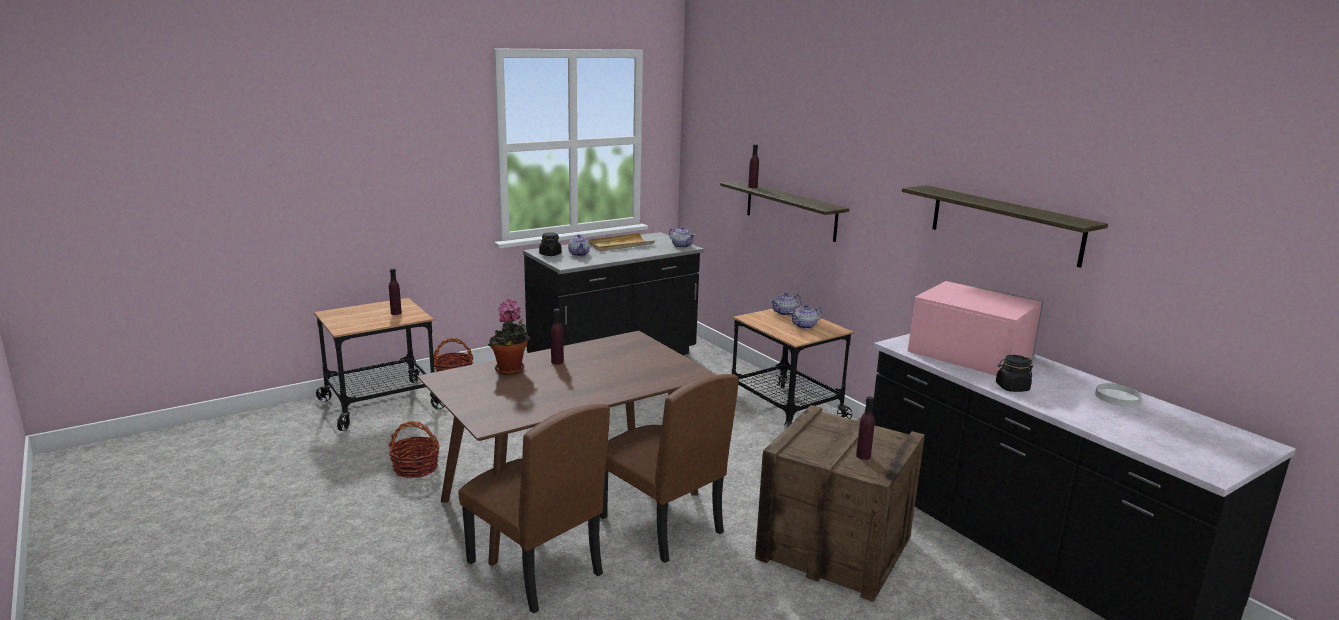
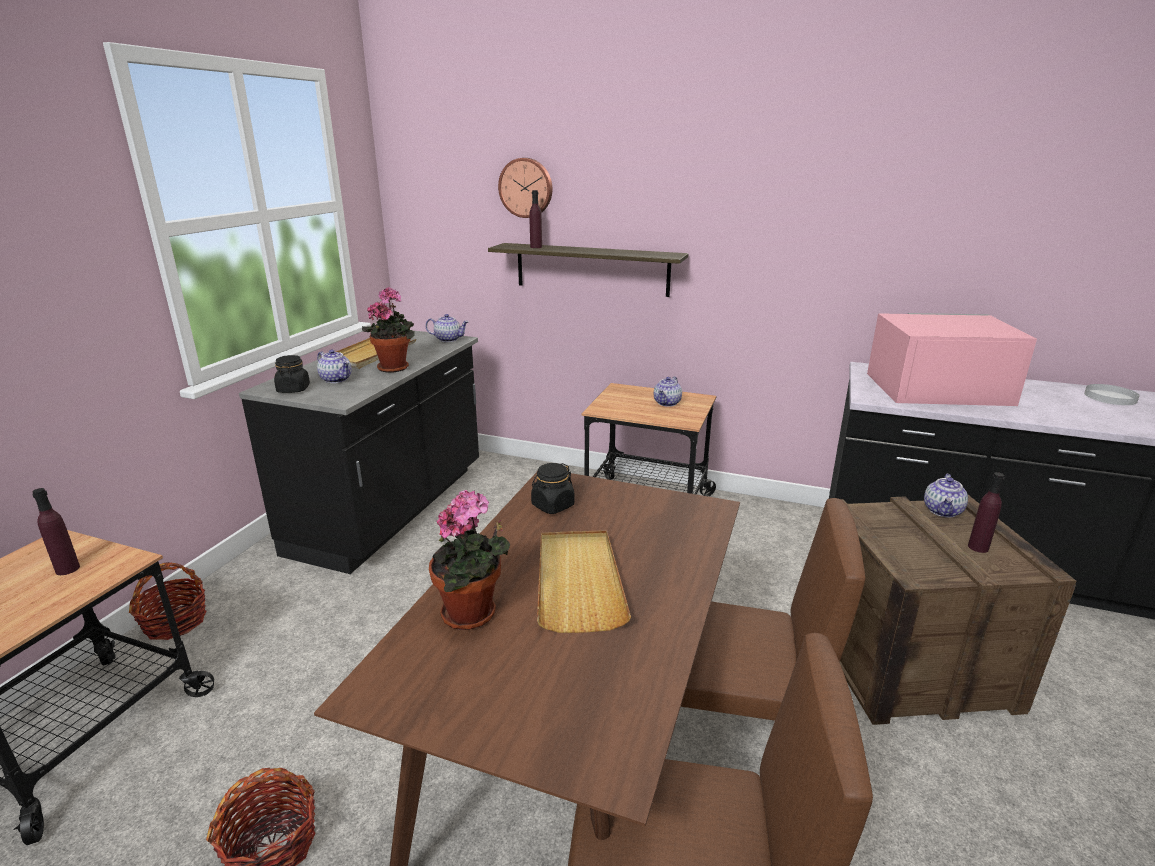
camera: 35 degrees left, 5 degrees up
(557, 362) = (518, 564): purple bottle -> none
(572, 376) = (578, 582): none -> beige tray
(621, 255) = (395, 367): none -> potted plant
(758, 141) = (526, 188): none -> wall clock
(784, 313) = (624, 393): teapot -> teapot (943, 511)
(1005, 224) = (925, 238): shelf -> none
(1012, 387) = (1044, 414): black jar -> black jar (552, 505)

